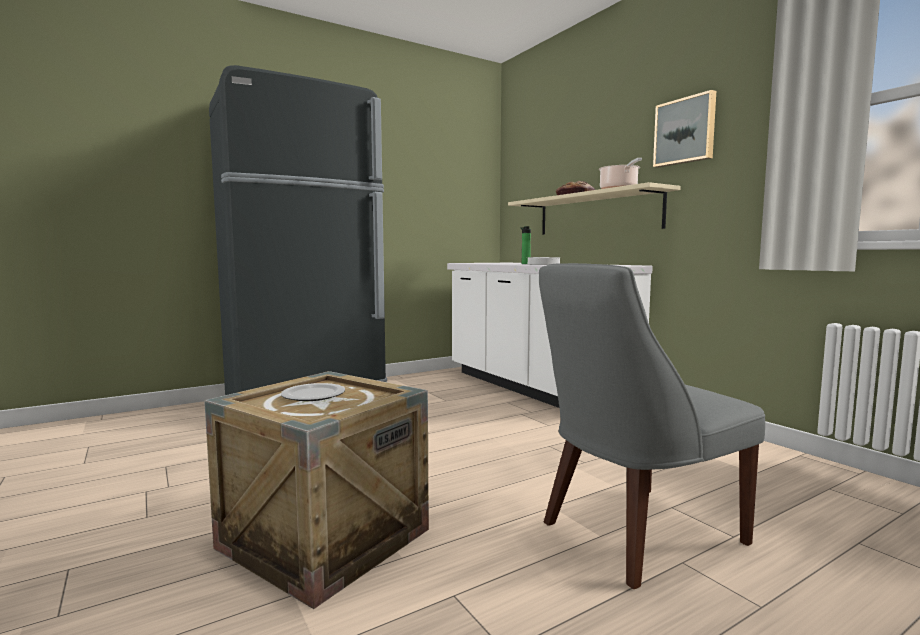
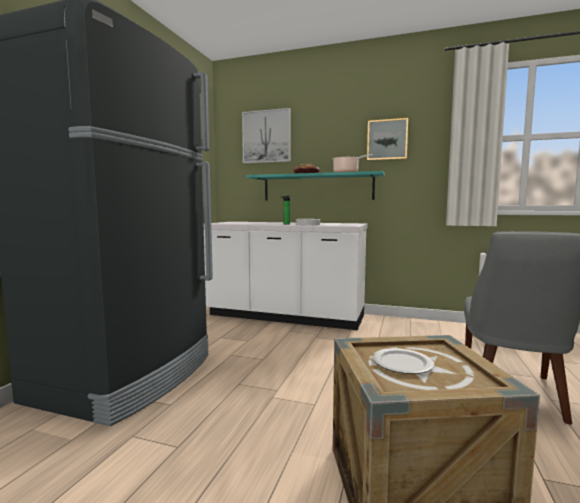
camera: 40 degrees left, 0 degrees up
(546, 149) = (266, 137): none -> picture
(596, 214) = (317, 187): beige shelf -> turquoise shelf

